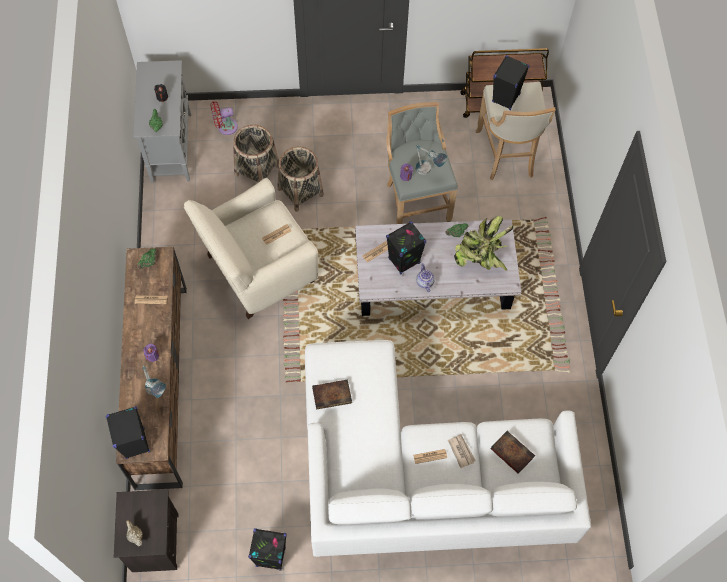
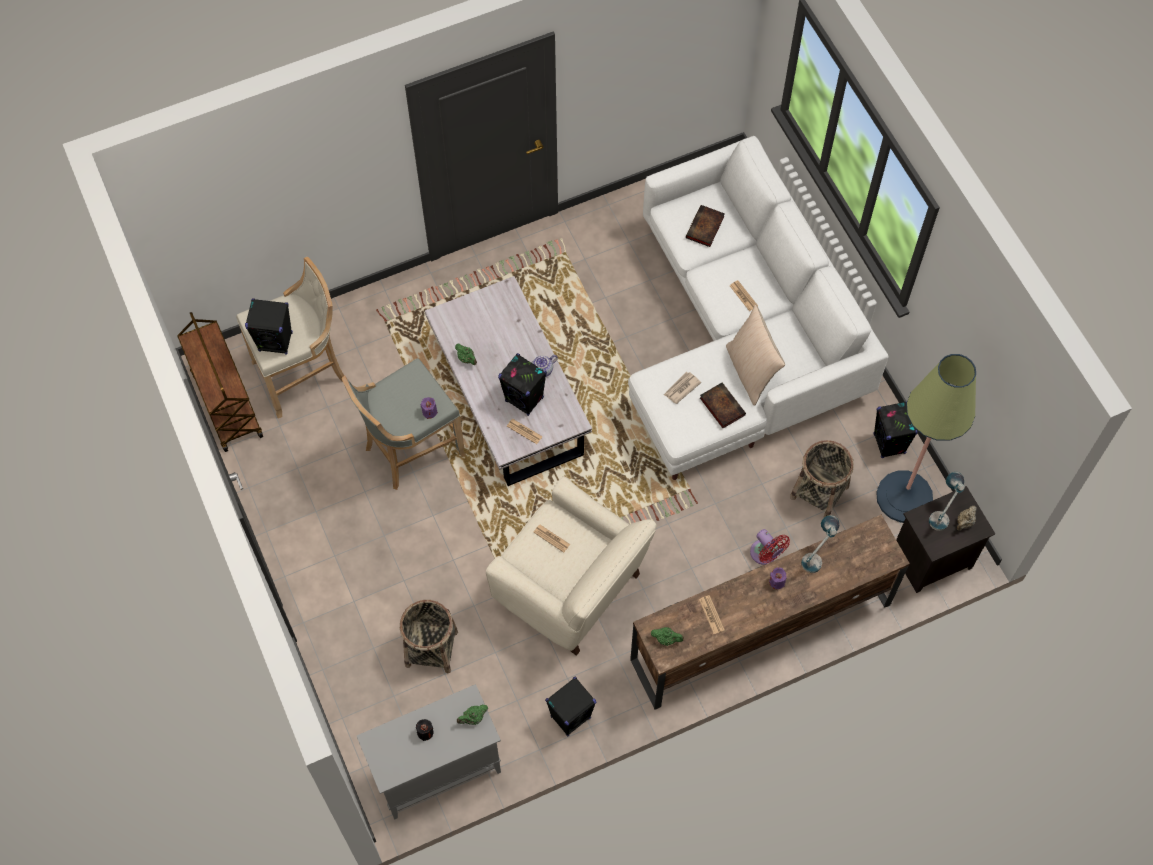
camera: 110 degrees left, 0 degrees up
(135, 443) = (880, 553): black speaker -> black speaker (570, 717)
(218, 546) = (904, 497): none -> floor lamp
(225, 127) = (379, 716): red fan -> red fan (765, 554)
(300, 191) = (443, 584): basket -> basket (819, 491)
(354, 432) = (751, 371): none -> beige pillow
(428, 172) = (415, 390): table lamp -> table lamp (941, 513)
(461, 451) = (724, 271): newspaper -> newspaper (681, 388)
(480, 258) = (489, 326): potted plant -> none

